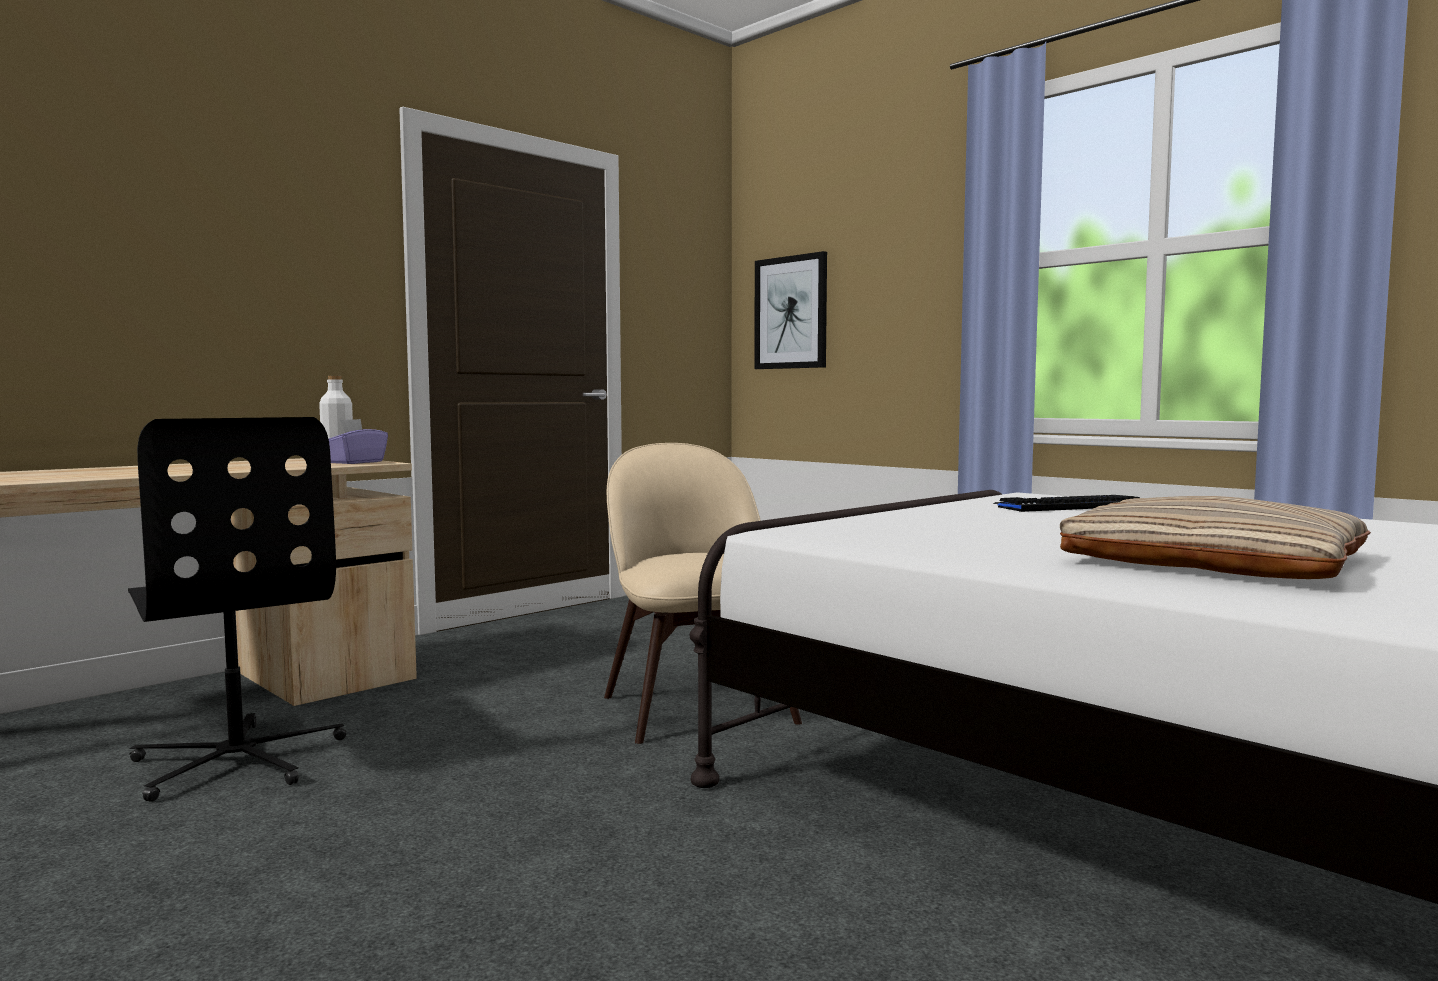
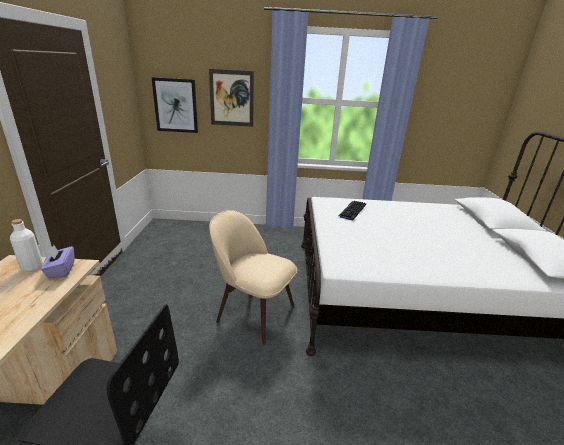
camera: 45 degrees left, 20 degrees up
(894, 280) = (231, 98): none -> picture
(1213, 560) = (451, 252): beige pillow -> none

